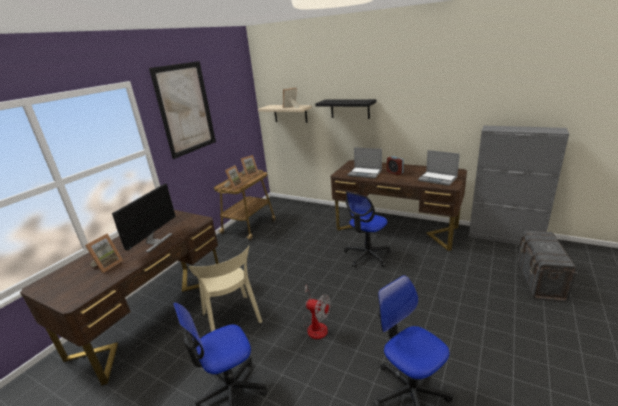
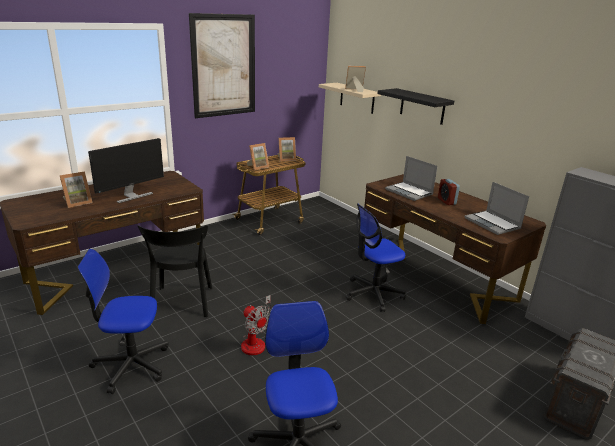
camera: 20 degrees right, 0 degrees up
(232, 320) = (182, 304): beige chair -> black chair

